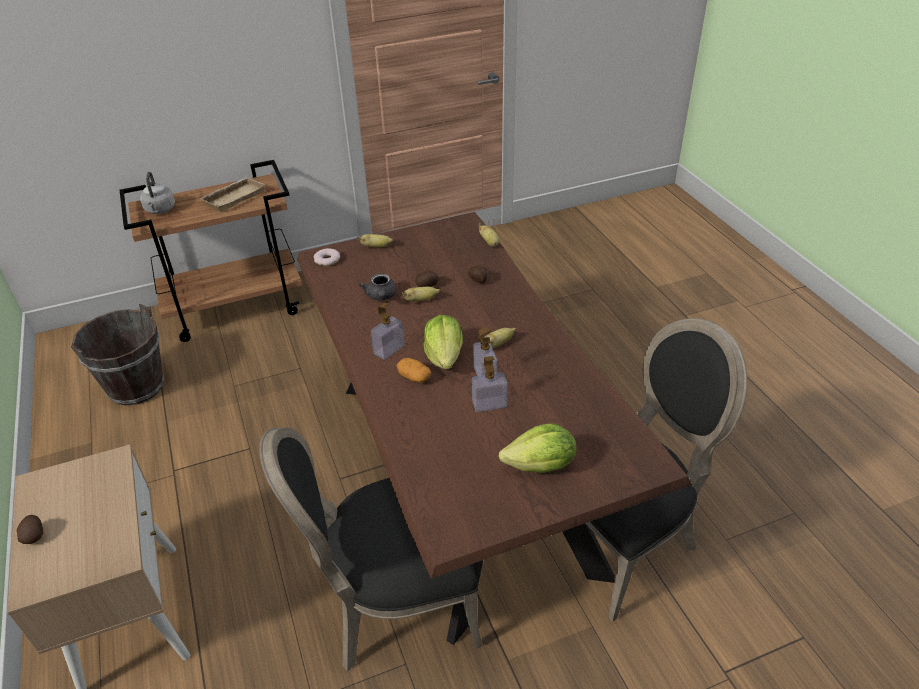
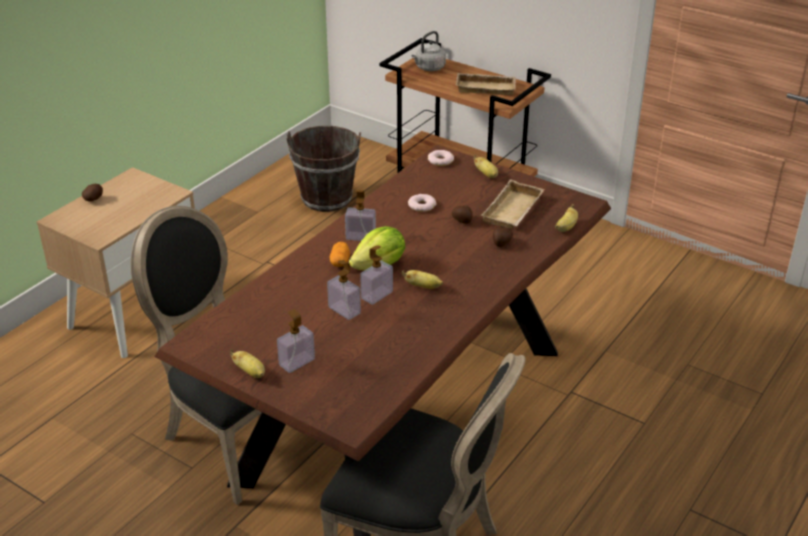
camera: 55 degrees right, 5 degrees down
(381, 297) = (422, 205): grey teapot -> donut
(421, 300) = (439, 226): banana -> banana (250, 372)
(442, 256) = (514, 211): none -> beige tray
(541, 466) = (297, 362): lettuce -> soap dispenser

